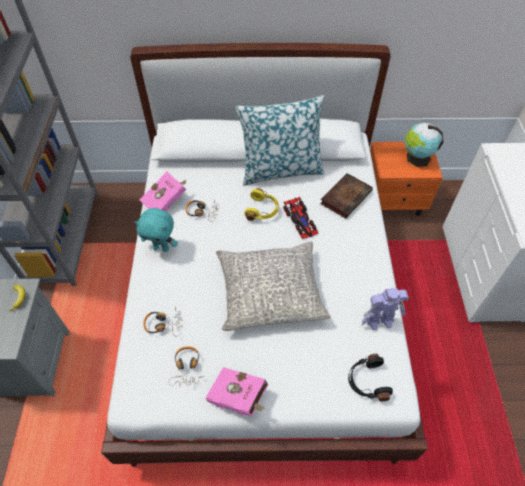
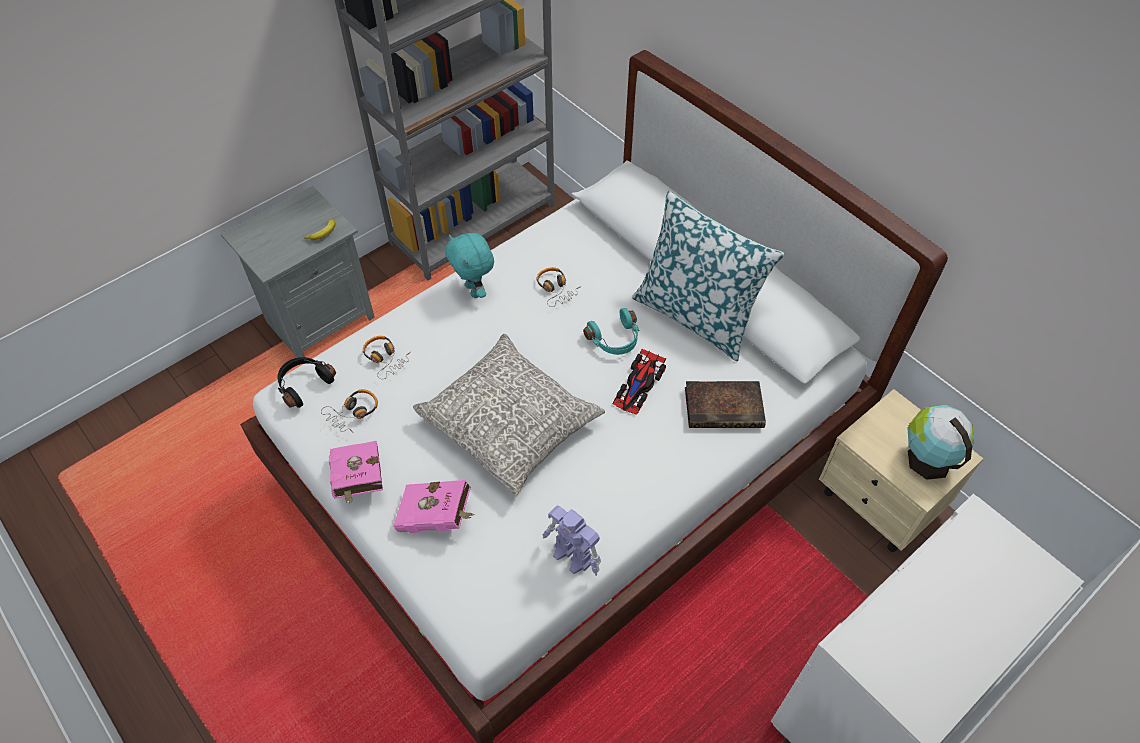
camera: 50 degrees right, 0 degrees up
(166, 201) = (537, 250): pink book -> pink book (437, 517)
(262, 210) = (615, 340): yellow headphones -> turquoise headphones
(367, 381) = (478, 591): black headphones -> black headphones (304, 384)
(393, 201) = (879, 503): orange nightstand -> beige nightstand

